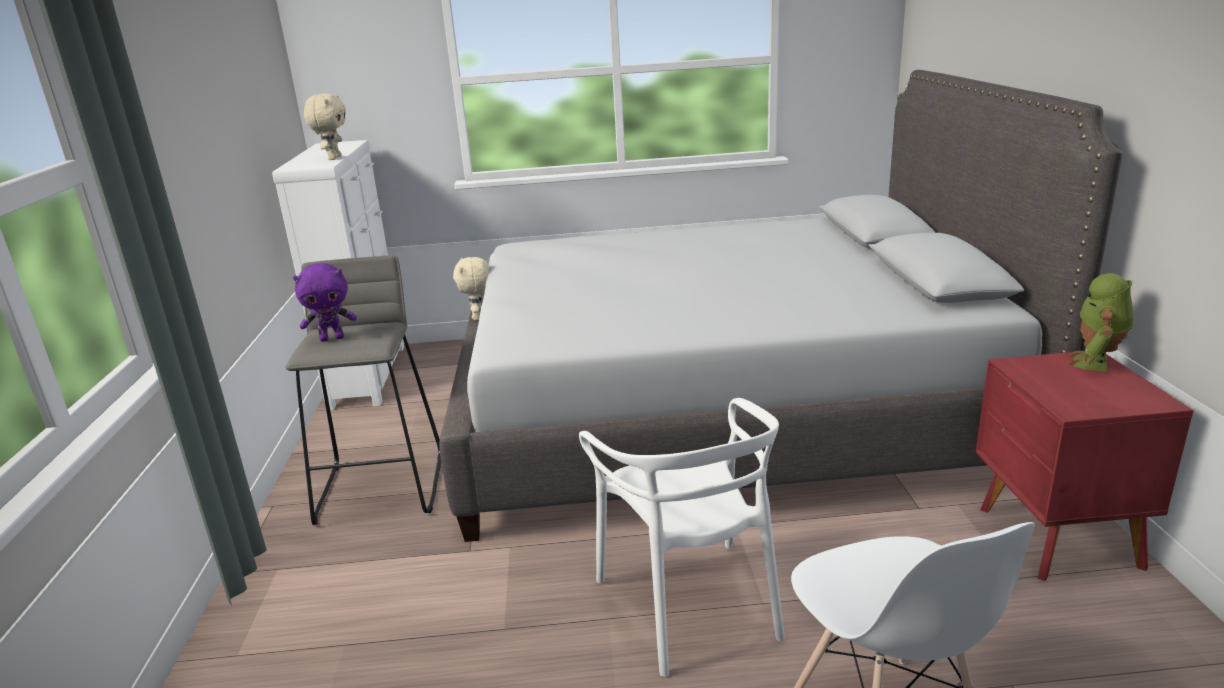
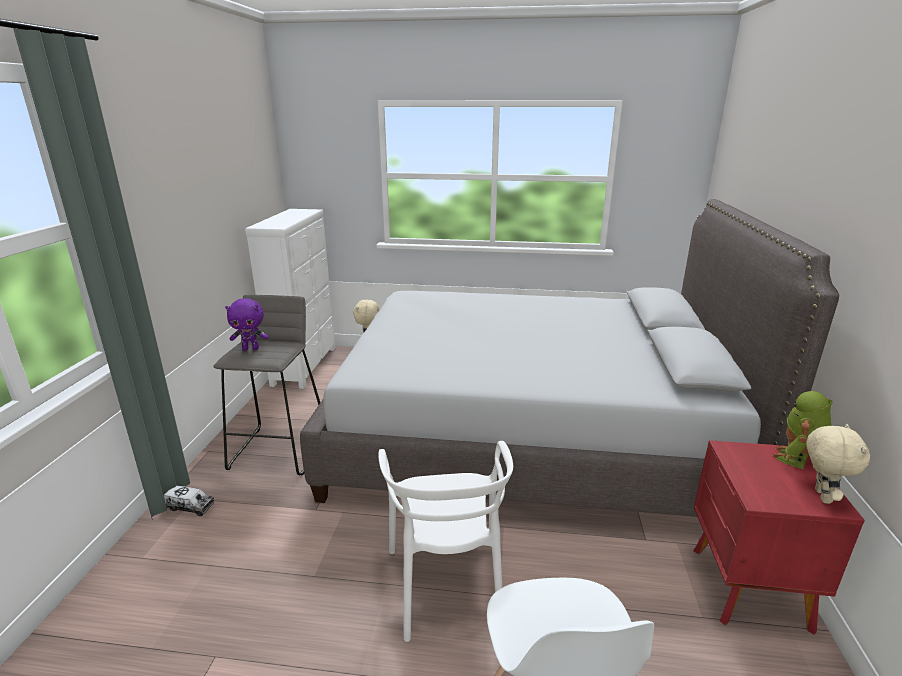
camera: 10 degrees right, 0 degrees up
(279, 580) = (190, 507): none -> toy truck
(333, 158) = (289, 222): beige plush toy -> beige plush toy (820, 496)

